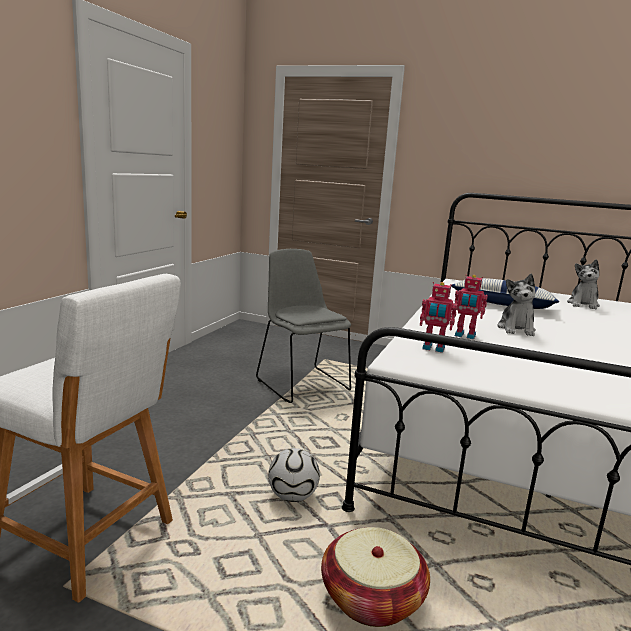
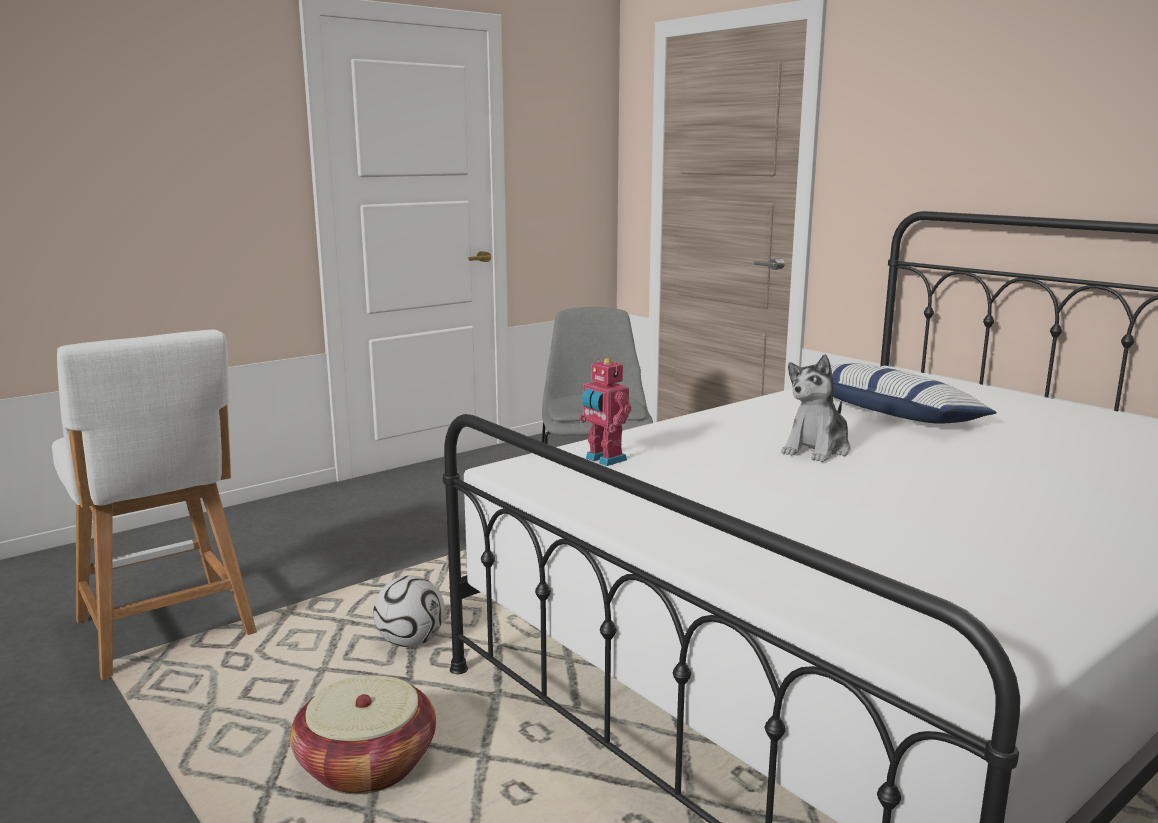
camera: 30 degrees right, 0 degrees up
(465, 335) = (697, 449): toy robot -> none
(583, 304) = (1079, 425): plush toy -> none

